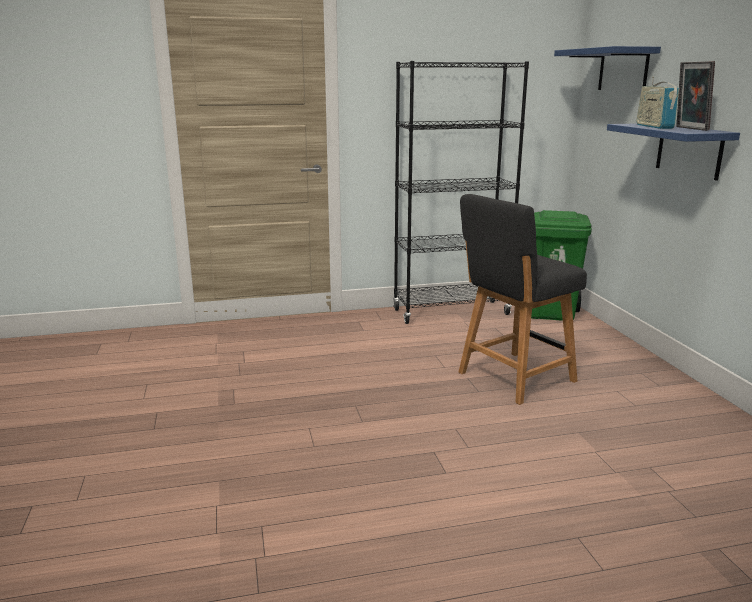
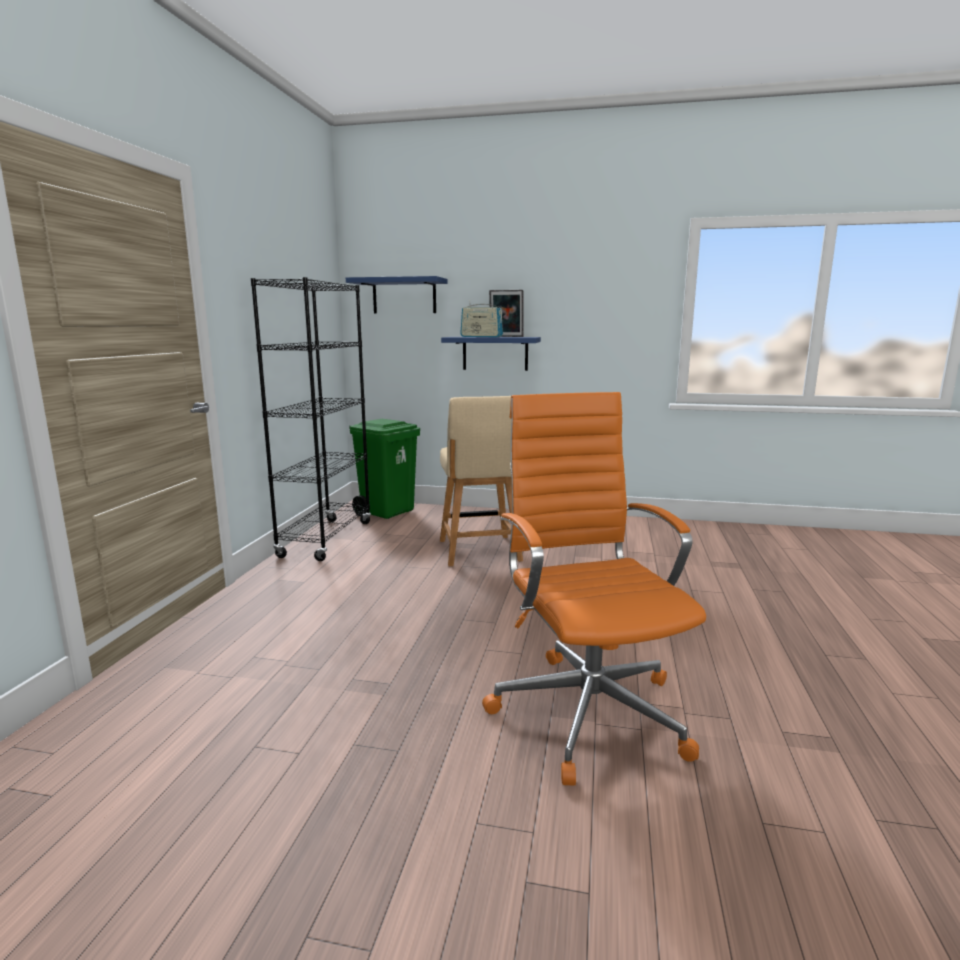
camera: 65 degrees left, 5 degrees down
(237, 497) = (587, 709): none -> orange office chair
(512, 378) = (480, 552): black chair -> beige chair

